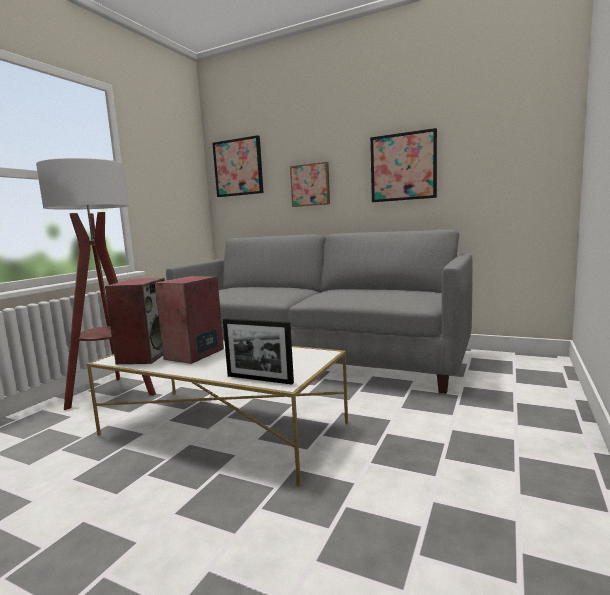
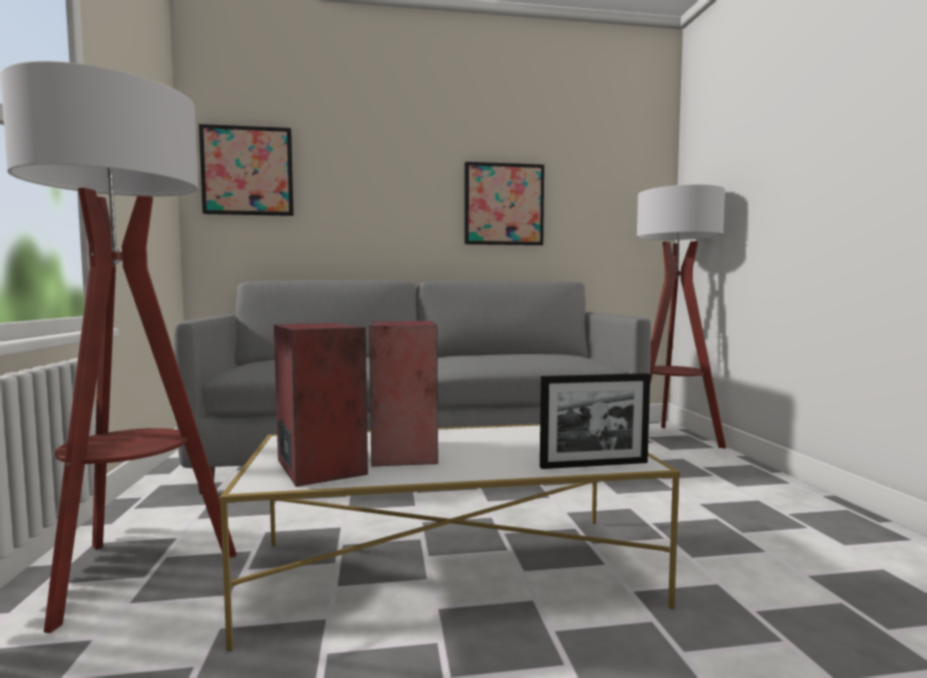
camera: 35 degrees left, 5 degrees down
(310, 185) = (375, 212): picture -> none
(537, 373) = (671, 439): none -> floor lamp

